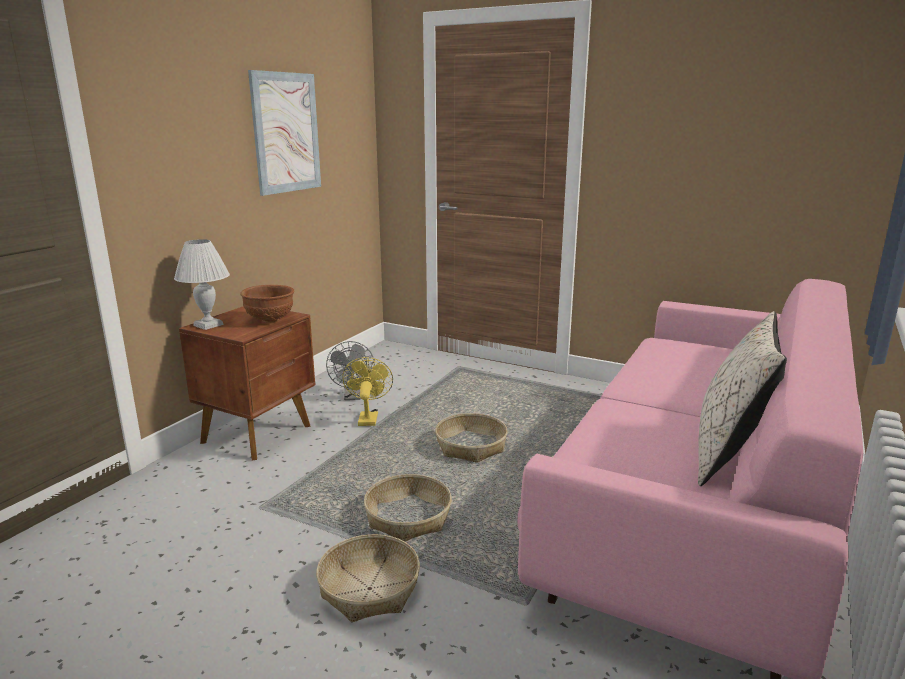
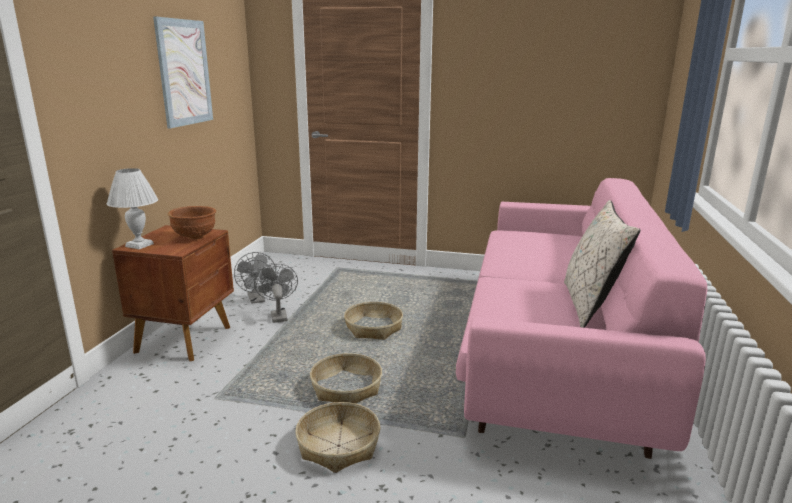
camera: 15 degrees left, 0 degrees up
(368, 417) = (278, 315): yellow fan -> grey fan

